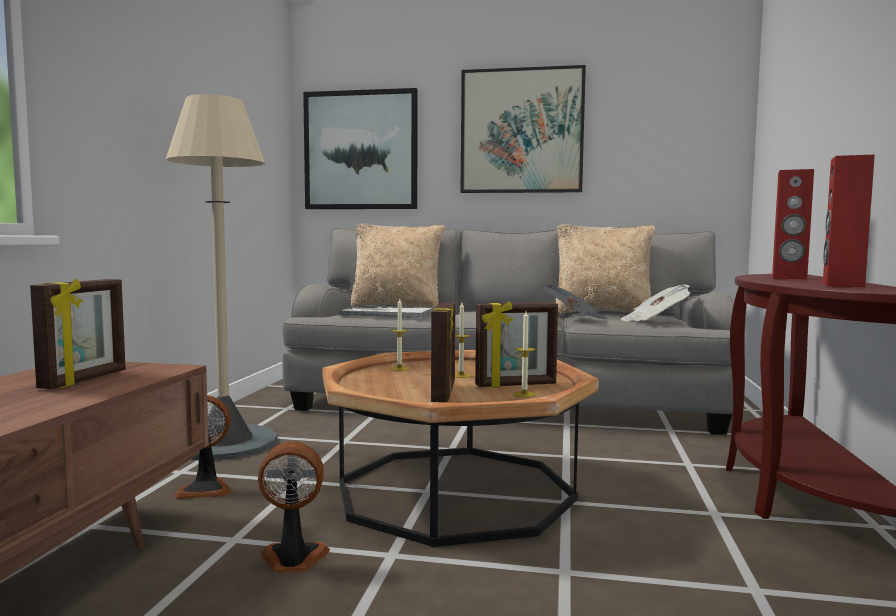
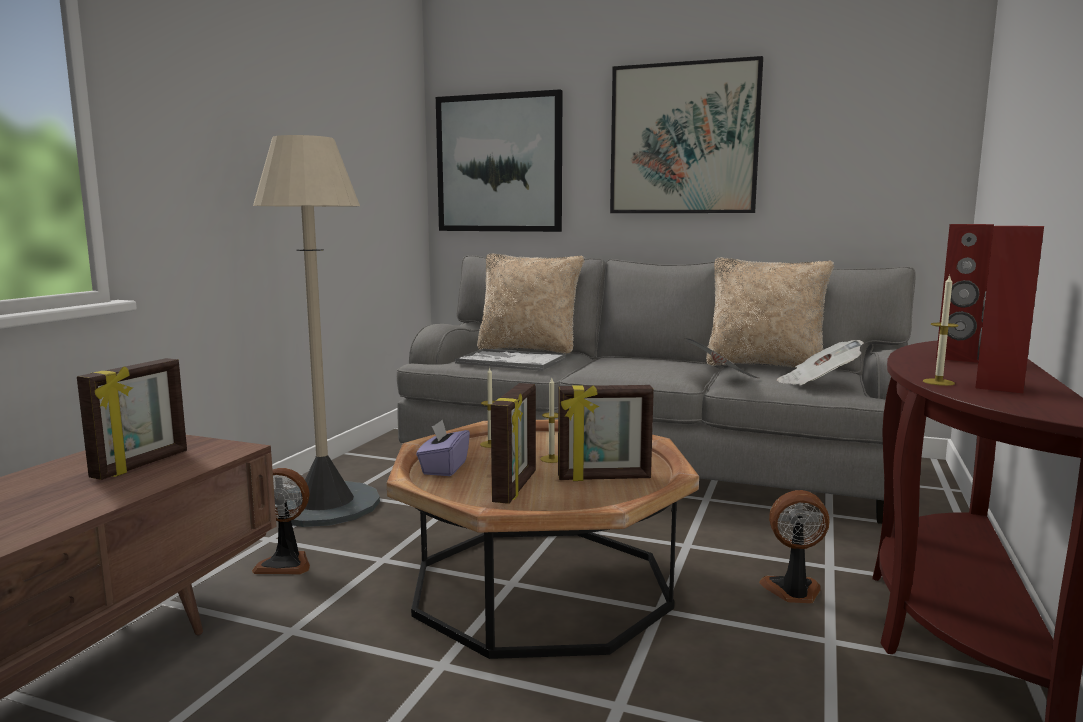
camera: 10 degrees right, 5 degrees up
(293, 560) = (340, 662): fan -> fan (793, 591)
(369, 384) = (444, 468): none -> purple tissue box
(524, 394) = (604, 494): candle -> candle (938, 382)

